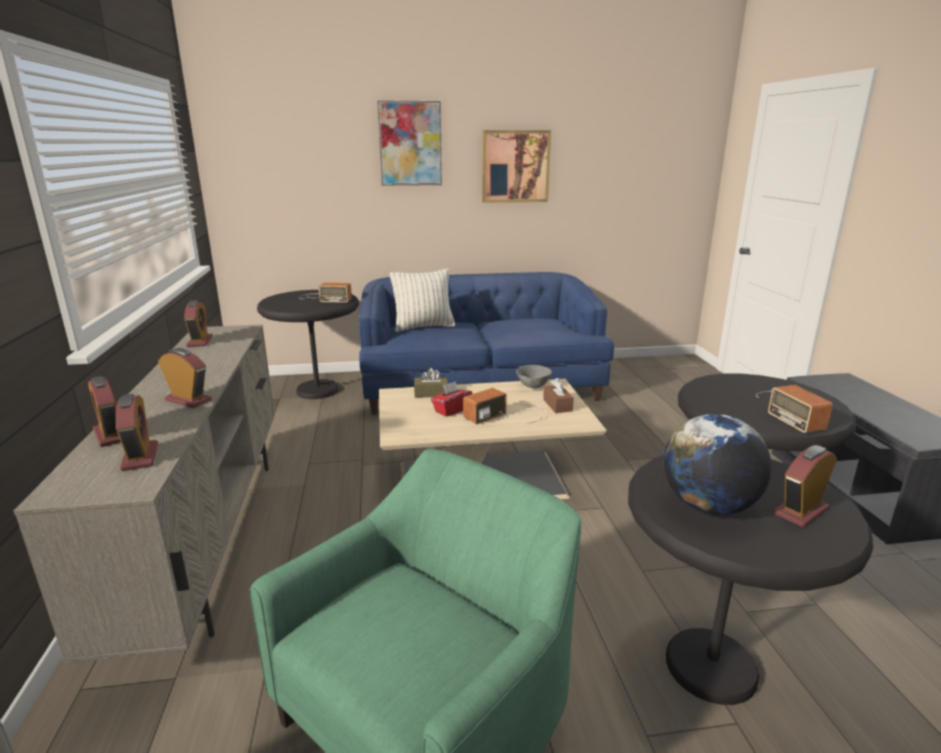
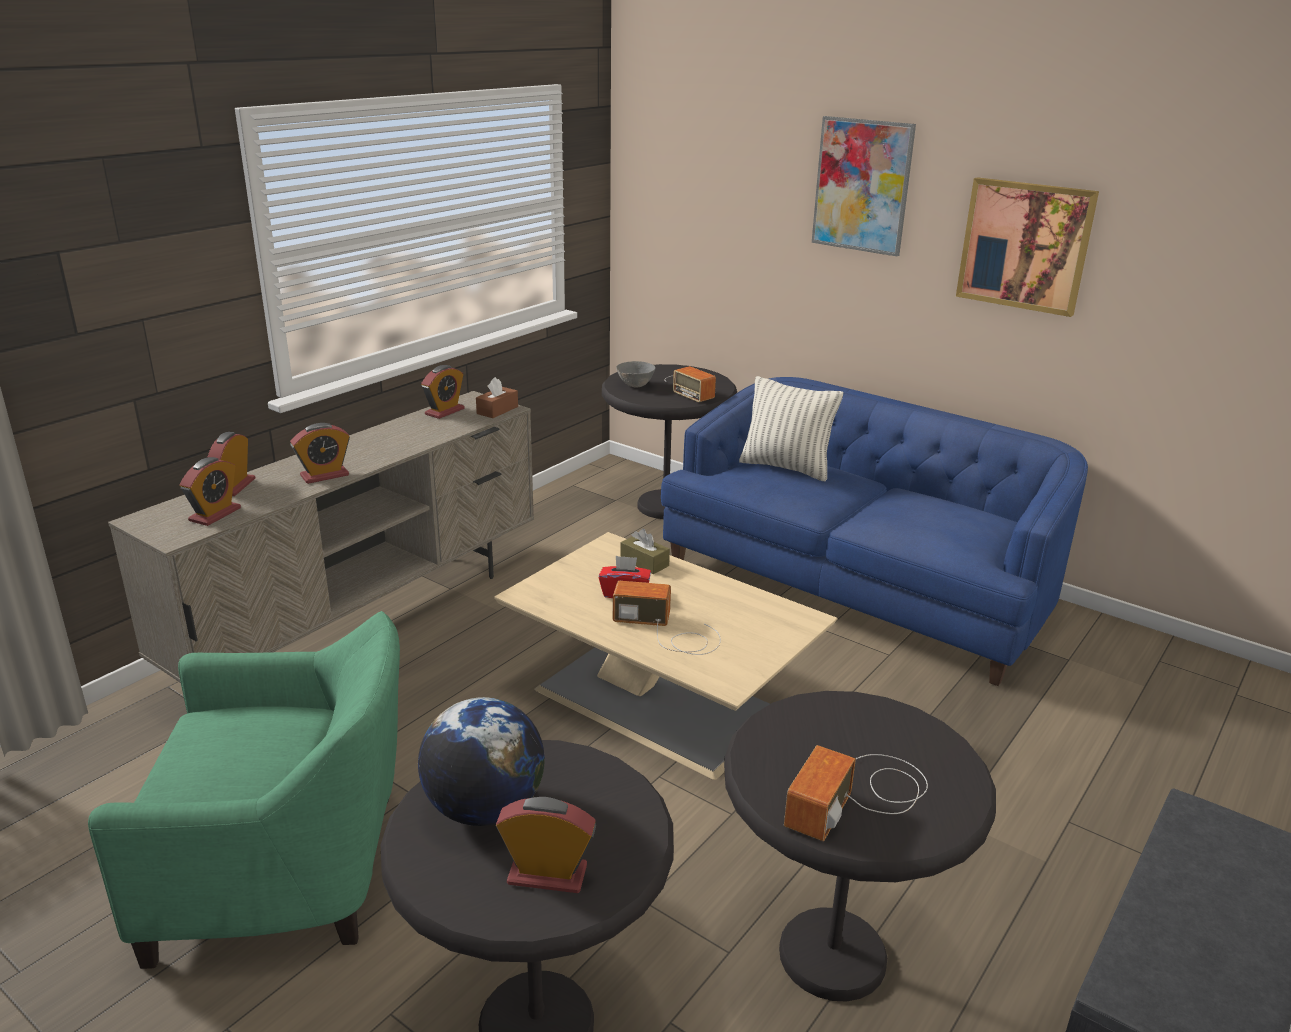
camera: 45 degrees right, 5 degrees up
(188, 400) = (324, 475): alarm clock -> alarm clock turned 75 degrees clockwise
(533, 387) = (771, 609): grey bowl -> grey bowl (635, 385)
(557, 405) = (747, 646): brown tissue box -> brown tissue box (497, 410)

